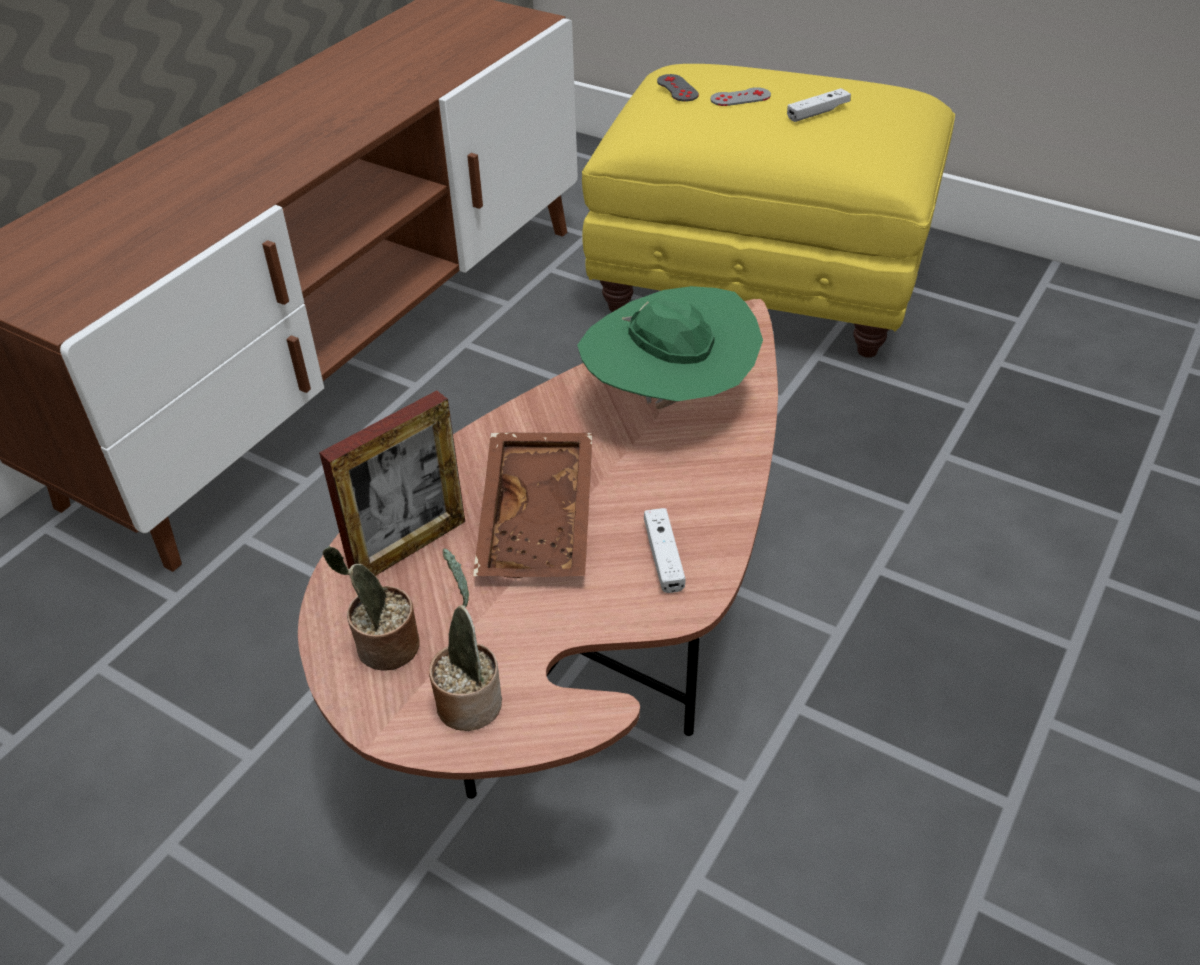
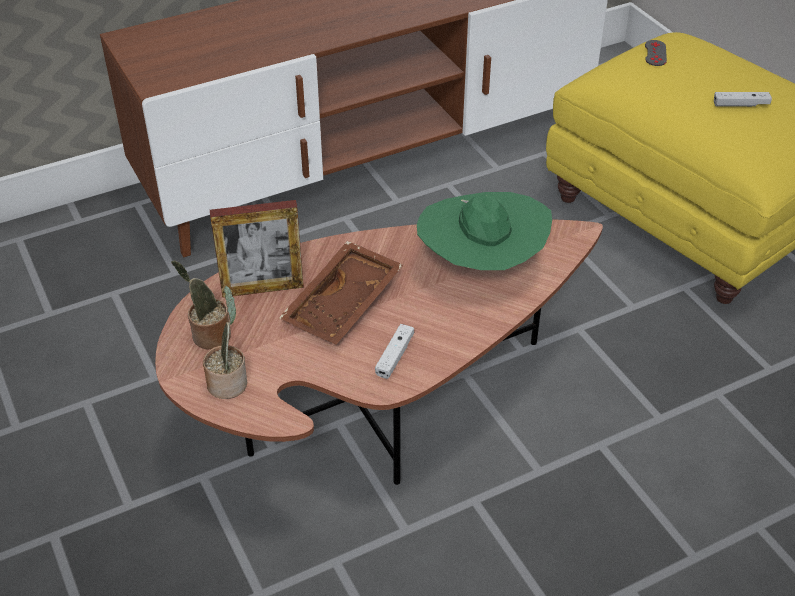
camera: 30 degrees right, 0 degrees up
(740, 97) = (694, 75): grey game controller -> none

